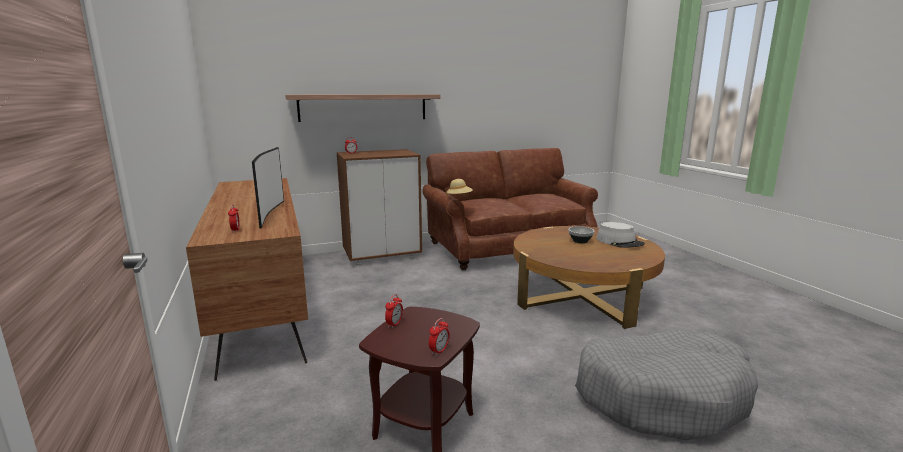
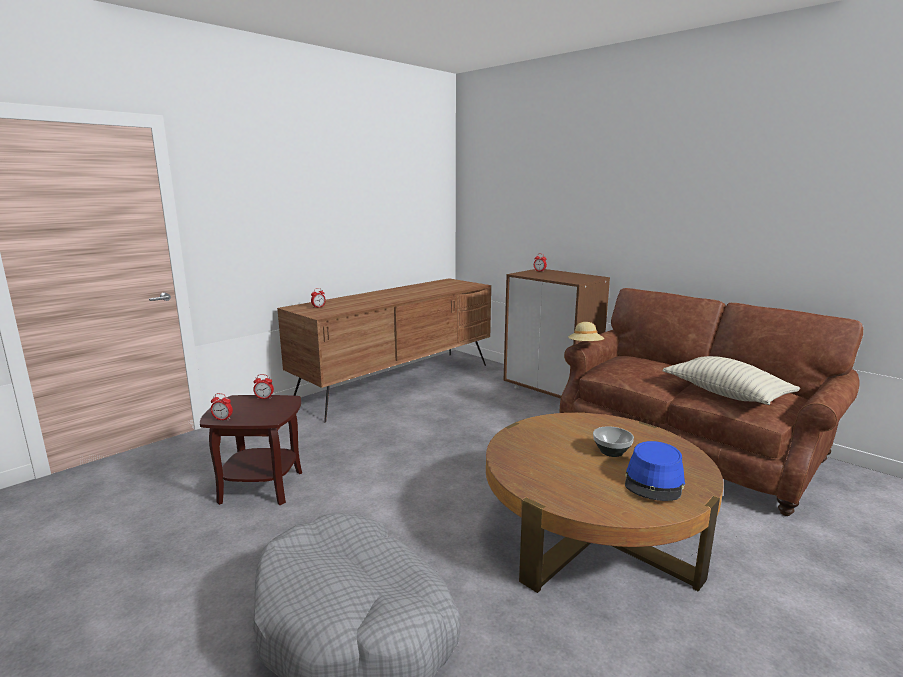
camera: 65 degrees right, 0 degrees up
(268, 213) = (368, 304): television -> none
(363, 107) = (573, 222): shelf -> none
(543, 201) = (725, 394): none -> pillow
(619, 242) = (654, 482): grey hat -> blue hat

